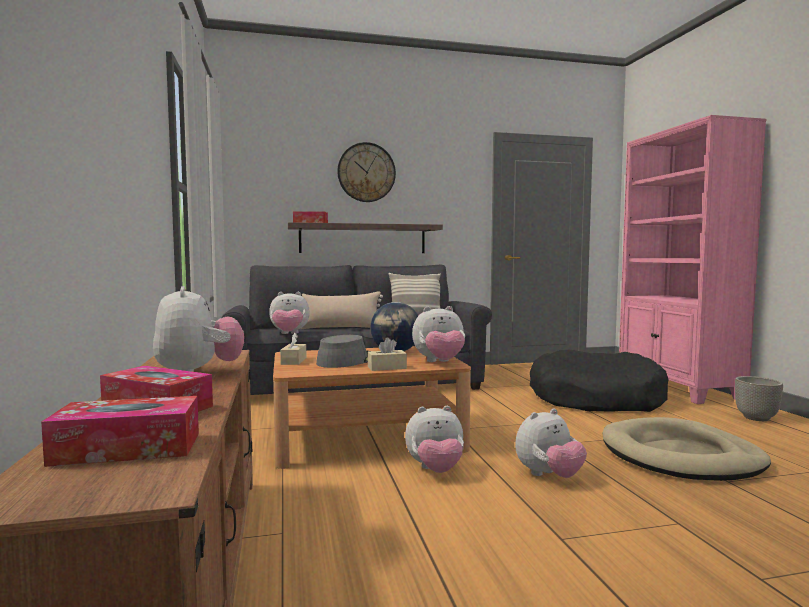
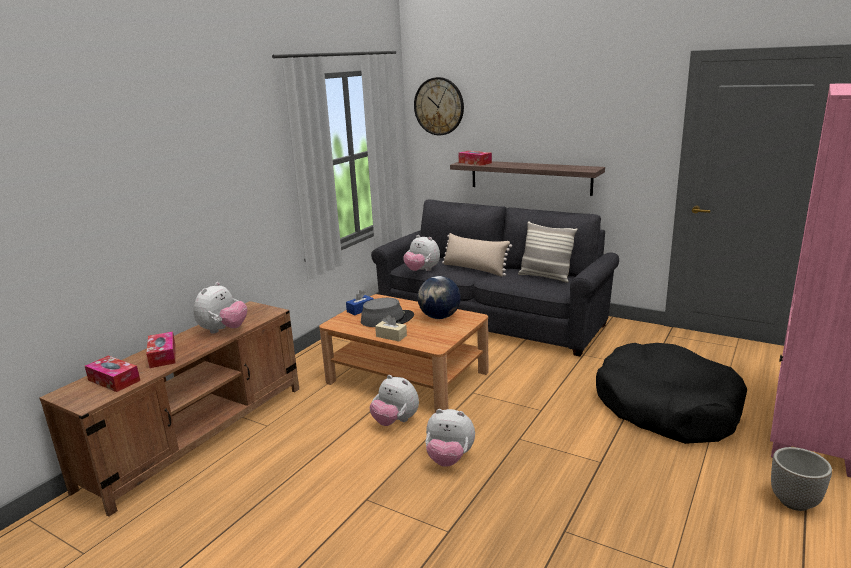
camera: 45 degrees right, 15 degrees up
(293, 361) = (360, 310): beige tissue box -> blue tissue box
(366, 172) = (534, 108): wall clock -> wall clock (439, 106)
(439, 362) = (435, 341): plush toy -> none
(681, 456) = (586, 494): beige dog bed -> none

